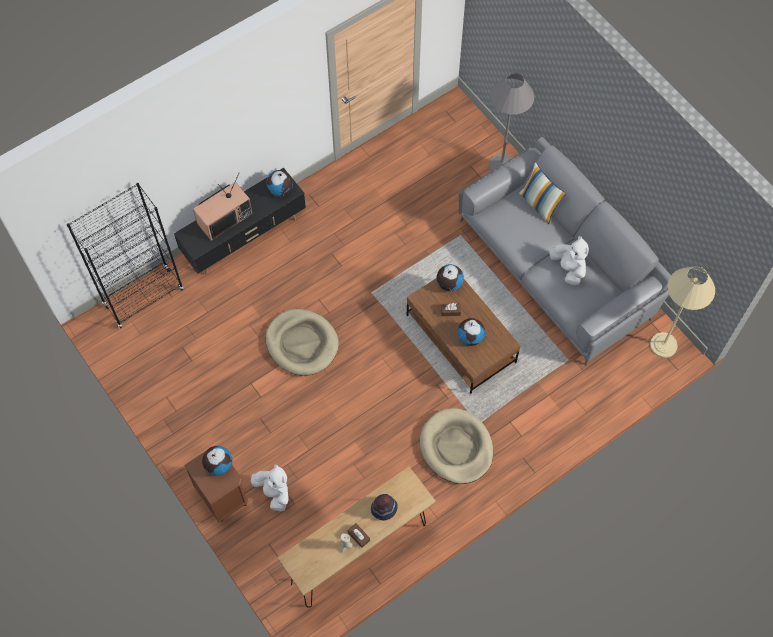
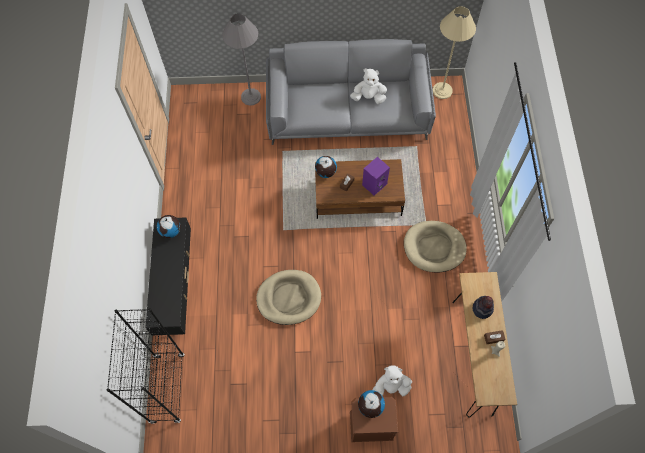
camera: 55 degrees left, 0 degrees up
(224, 217) = (162, 283): television -> none
(470, 337) = (374, 184): globe -> purple speaker
(539, 204) = (310, 85): pillow -> none

